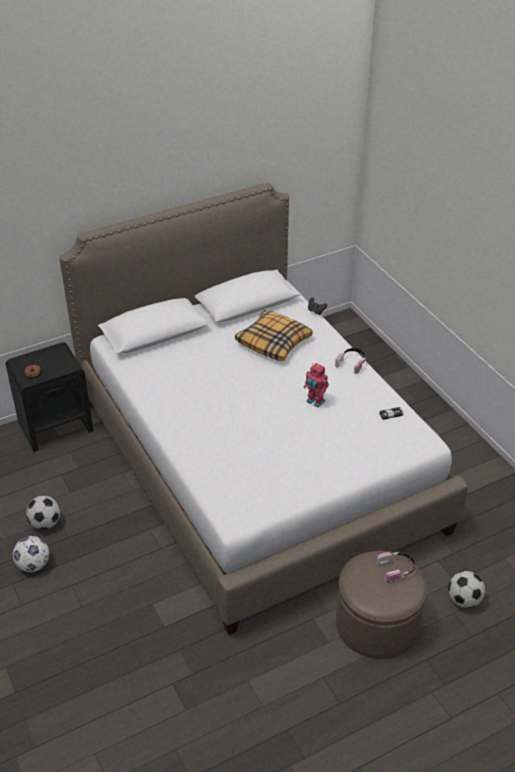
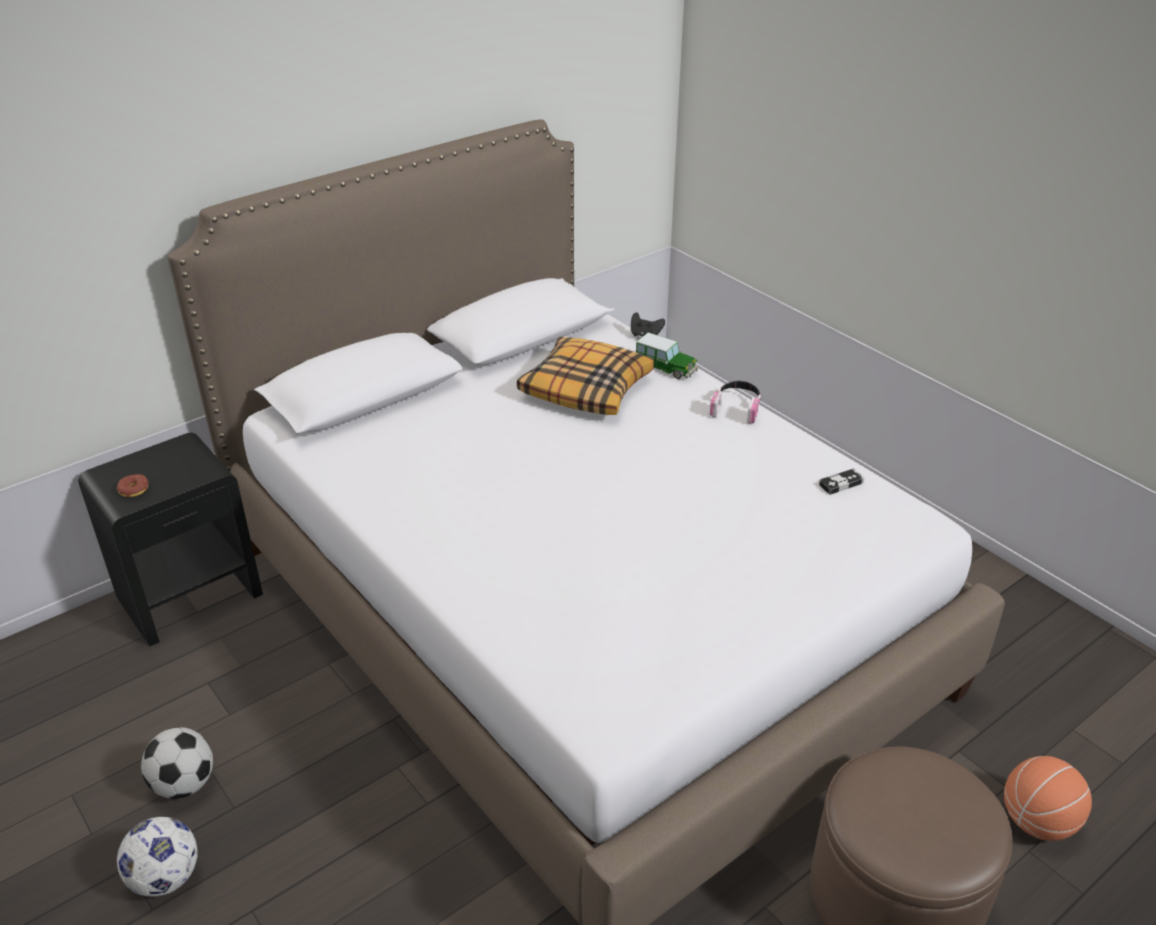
camera: 10 degrees left, 5 degrees down
(315, 402) = (694, 478): toy robot -> none
(321, 333) = (666, 367): none -> toy car
(397, 569) = (937, 781): headphones -> none
(464, 600) = (1037, 821): football -> basketball

